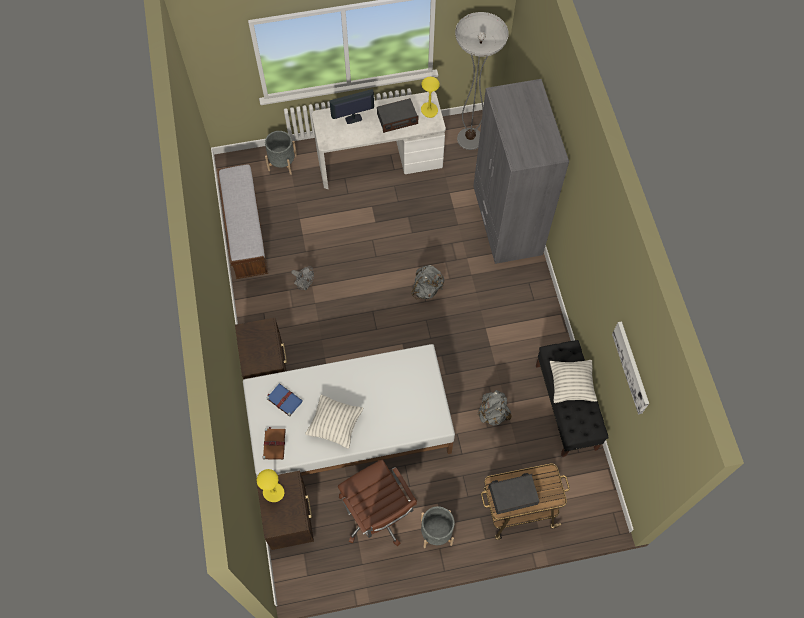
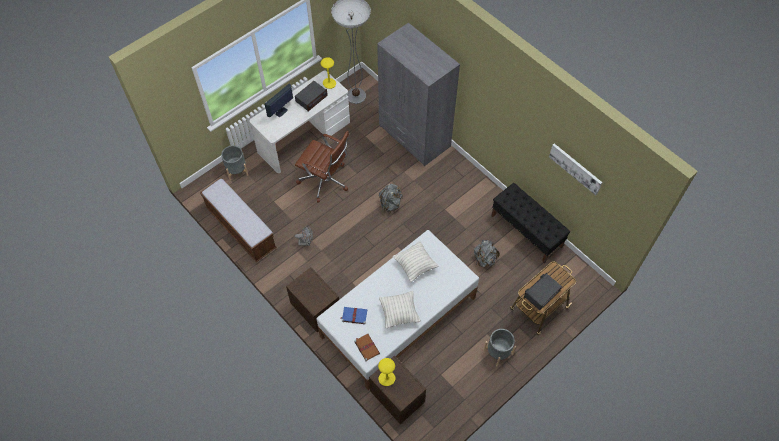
camera: 30 degrees left, 5 degrees down
(378, 514) = (453, 362): brown office chair -> brown office chair (325, 181)
(571, 385) = (528, 211): pillow -> pillow (415, 265)

